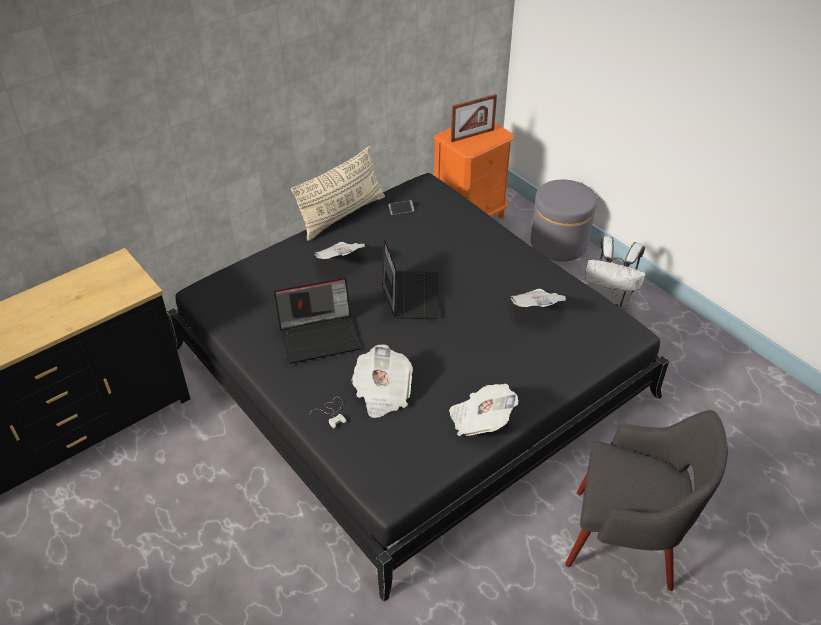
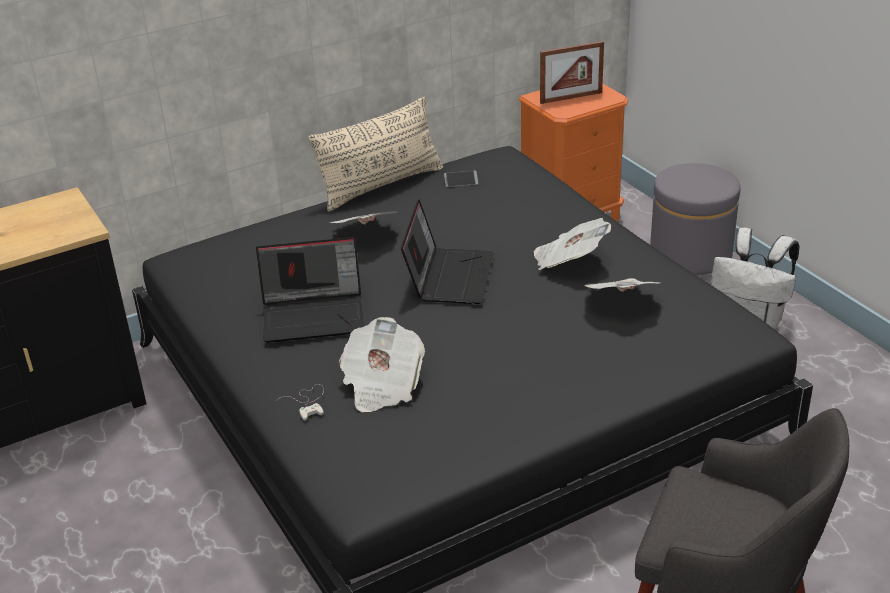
camera: 10 degrees right, 10 degrees down
(480, 420) = (511, 425): newspaper -> newspaper (569, 261)

